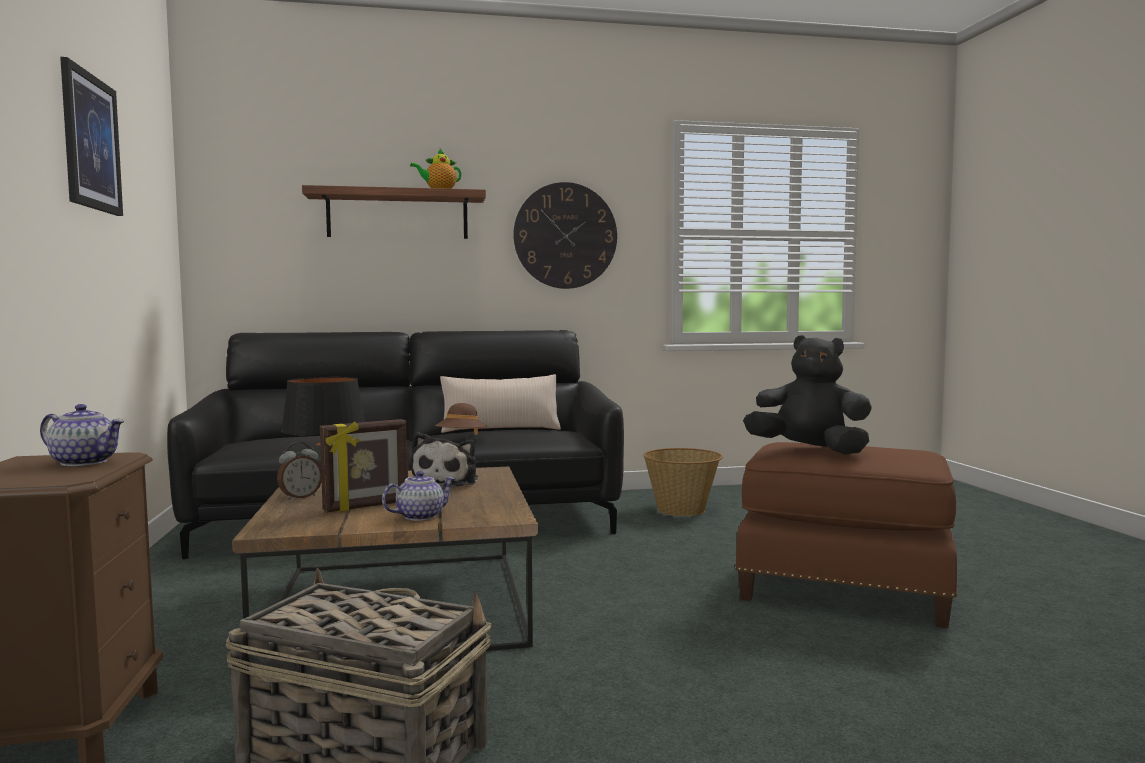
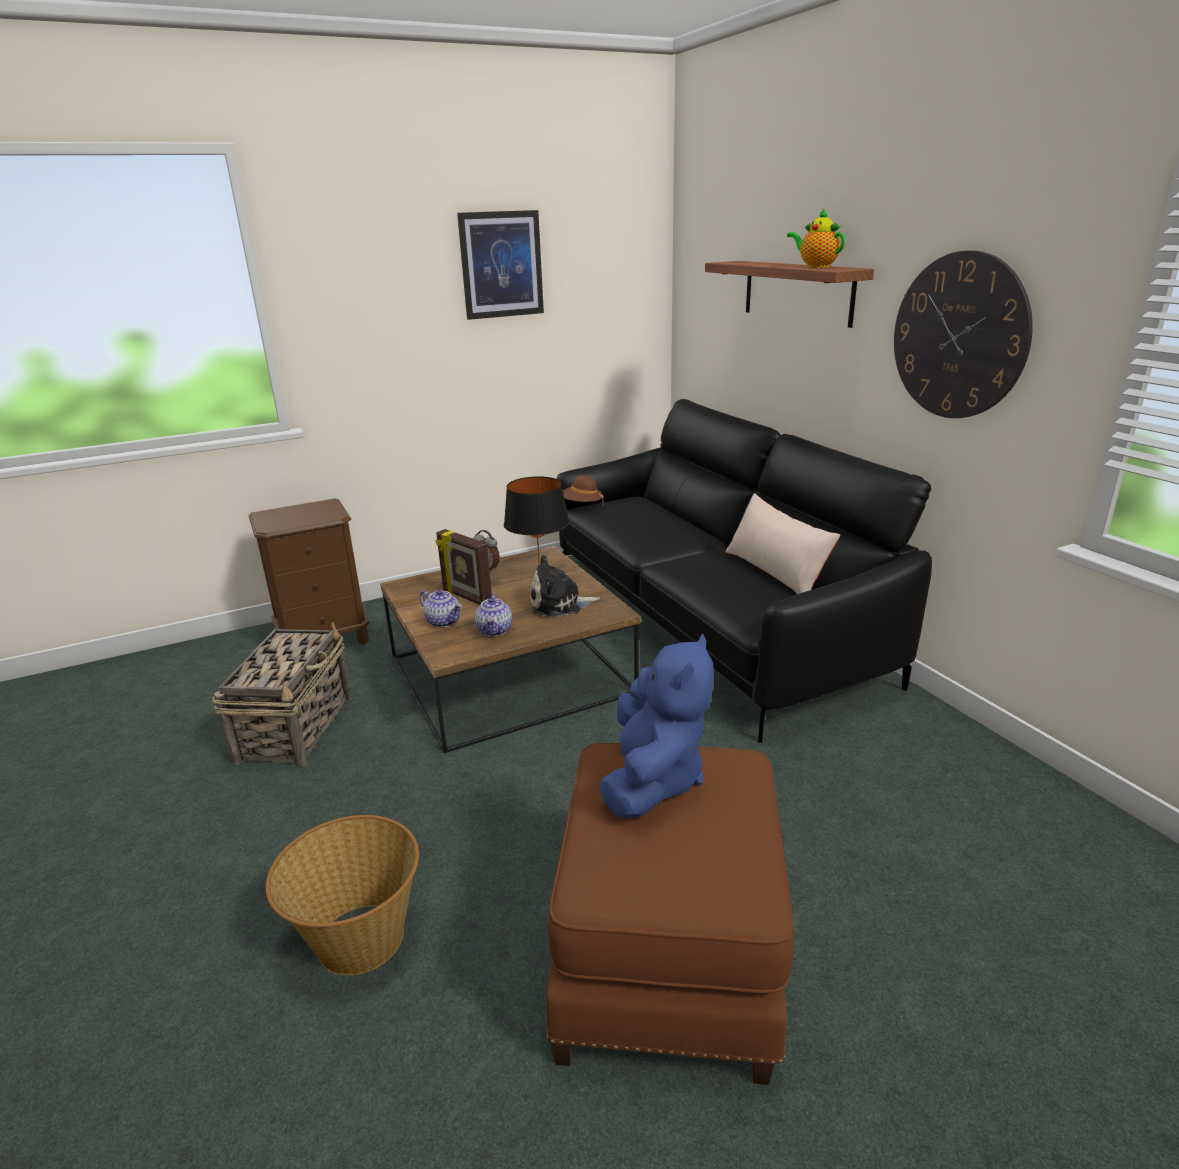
camera: 75 degrees right, 20 degrees up
(85, 462) = (315, 516): teapot -> teapot (495, 630)
(461, 438) = (691, 568): brown hat -> brown hat (582, 504)
(682, 510) = (913, 779): basket -> basket (360, 940)
(809, 450) = (653, 779): black plush toy -> blue plush toy

